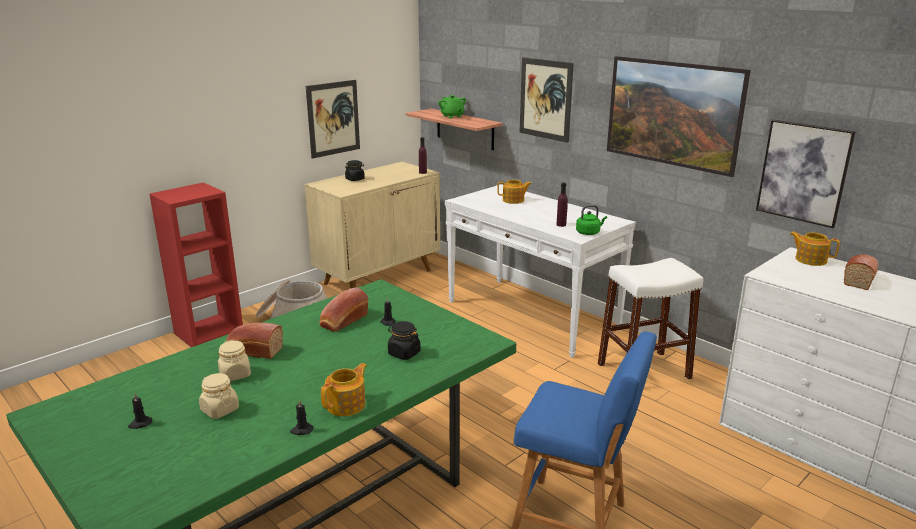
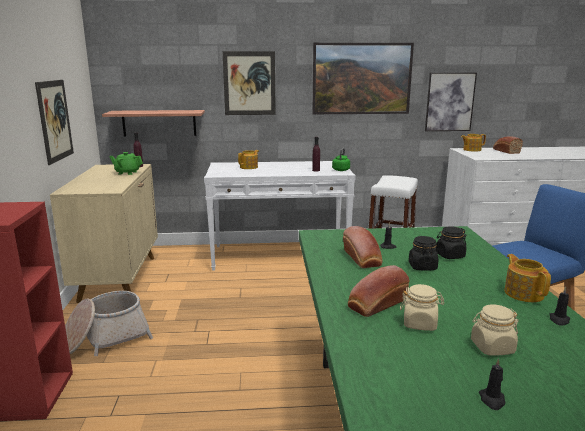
camera: 50 degrees left, 5 degrees down
(355, 179) = (93, 181): black jar -> black jar (422, 266)
(452, 116) = (152, 111): green teapot -> green teapot (127, 173)

